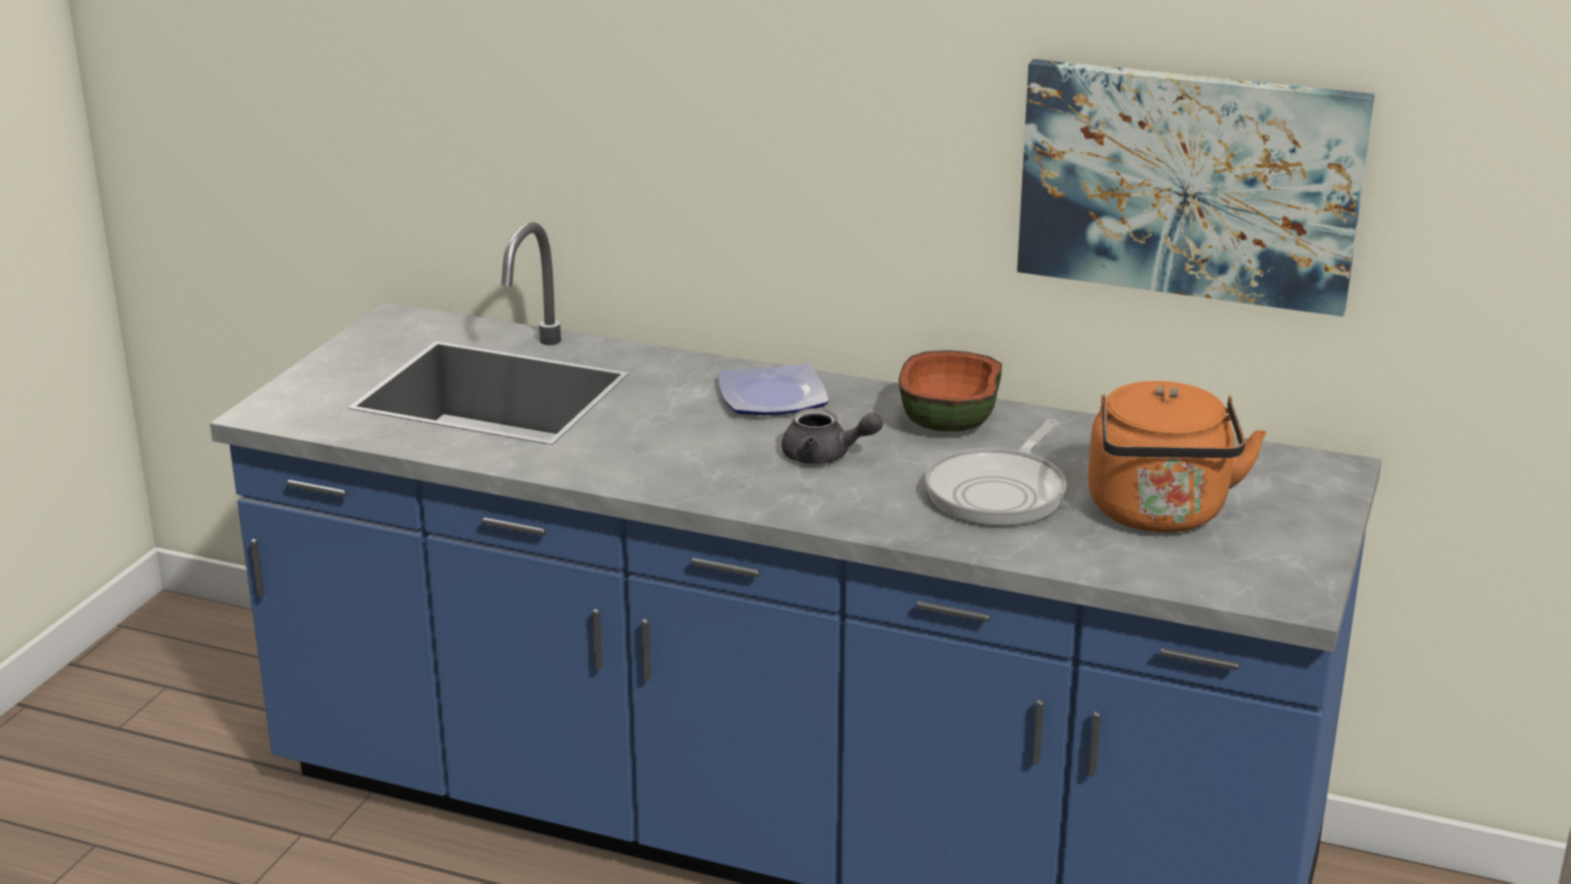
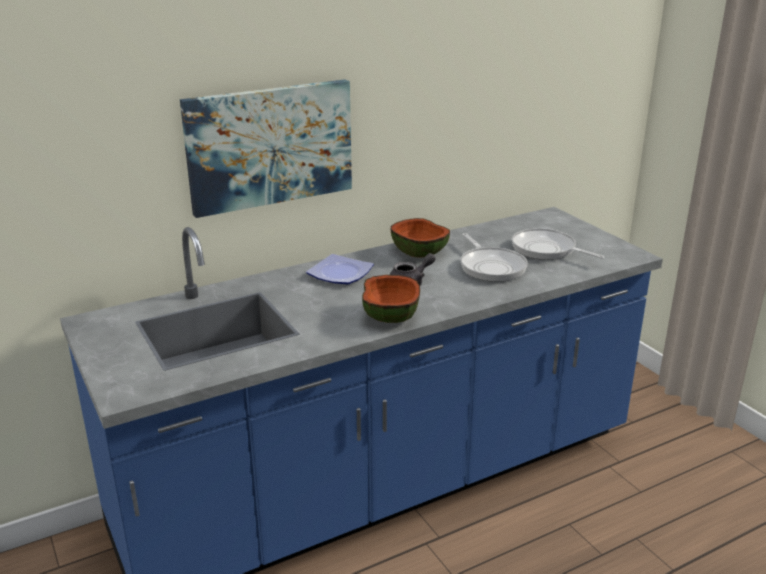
camera: 50 degrees left, 0 degrees up
(698, 480) = (389, 315): none -> bowl
(1159, 515) = (546, 250): orange kettle -> frying pan
(1189, 184) = (481, 111): picture -> picture (270, 146)

